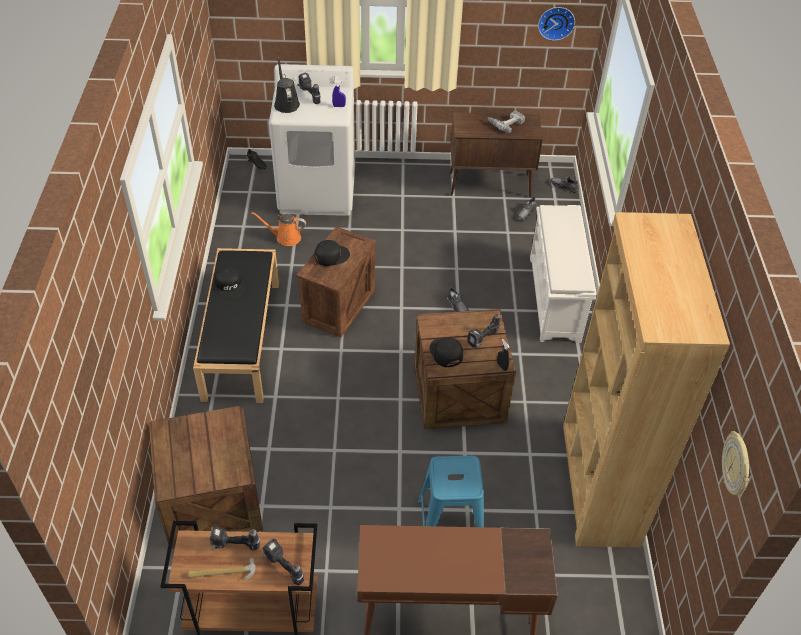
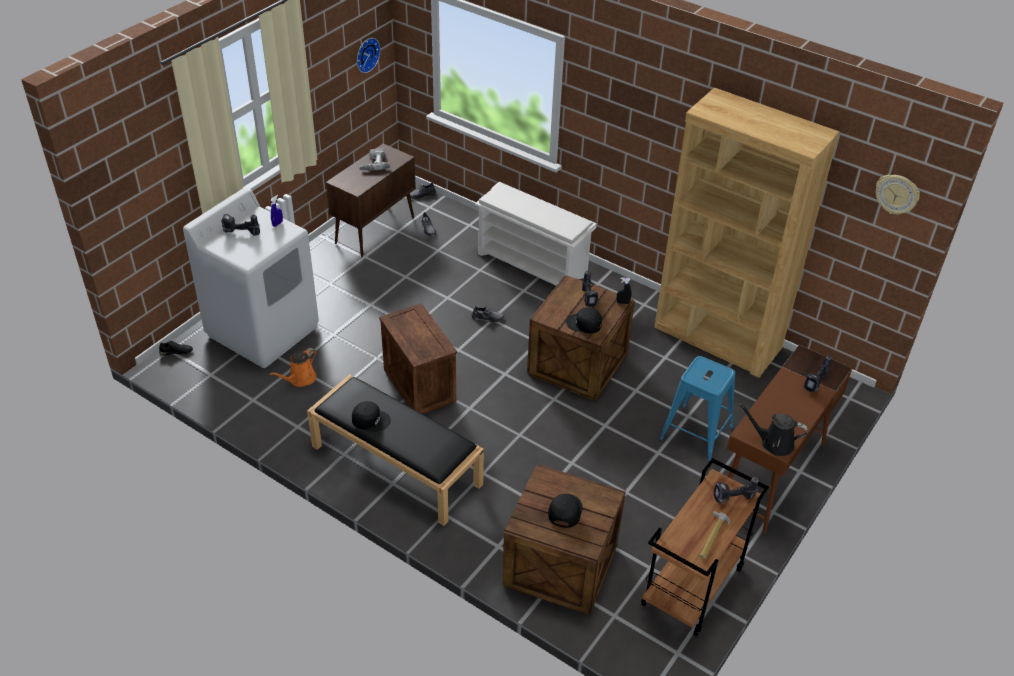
camera: 55 degrees left, 5 degrees down
(234, 547) = (693, 519): power drill -> power drill (816, 384)
(286, 103) = (234, 251): black watering can -> black watering can (773, 443)
(331, 255) = (412, 336): black cap -> black cap (564, 511)

